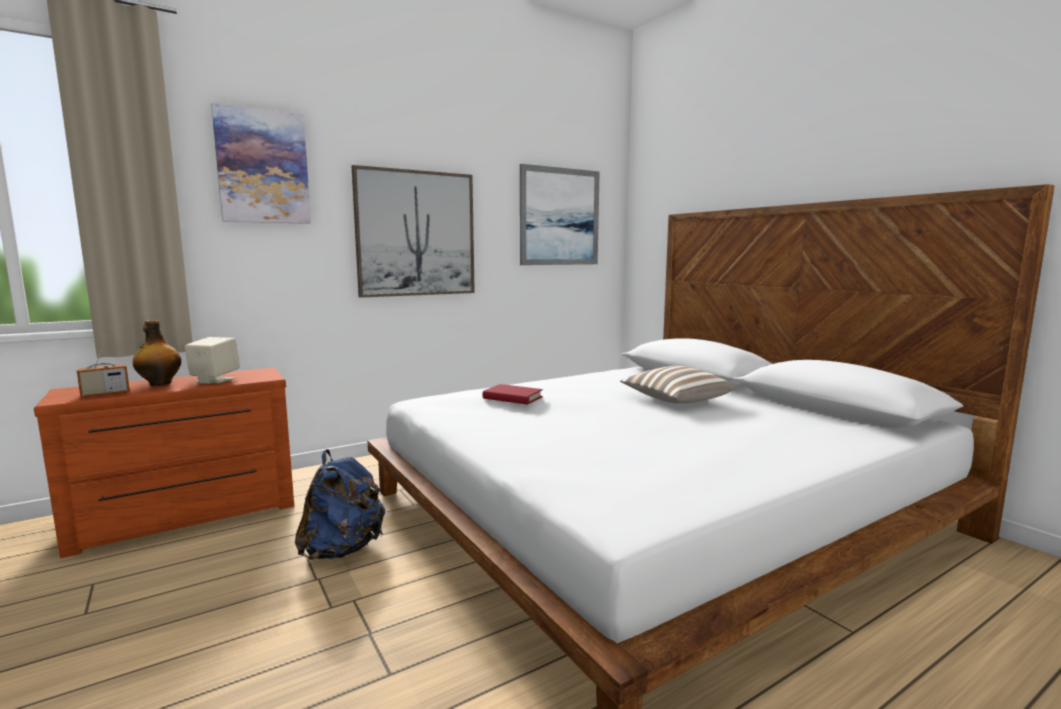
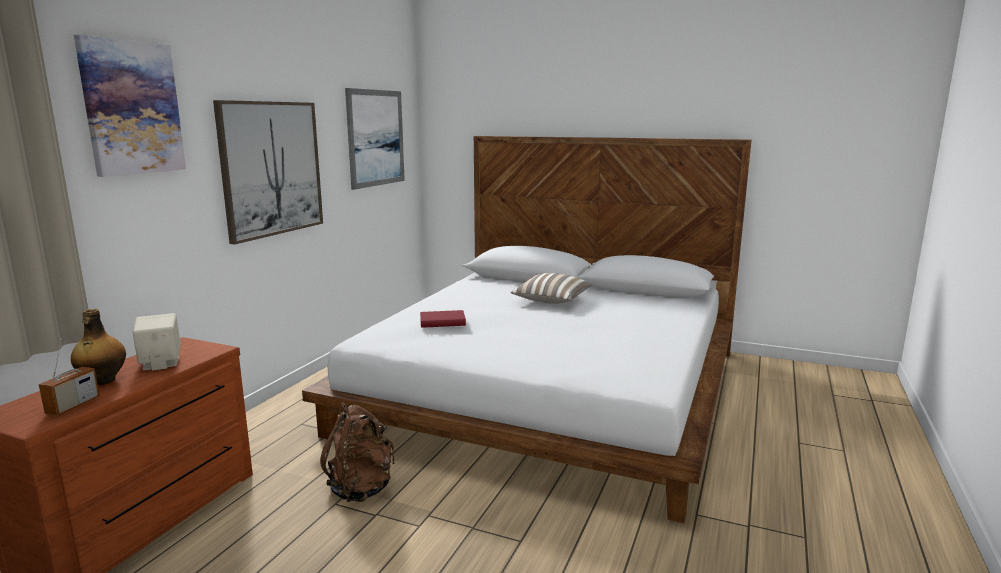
camera: 35 degrees left, 5 degrees up
(343, 549) = (362, 488): blue backpack -> brown backpack

